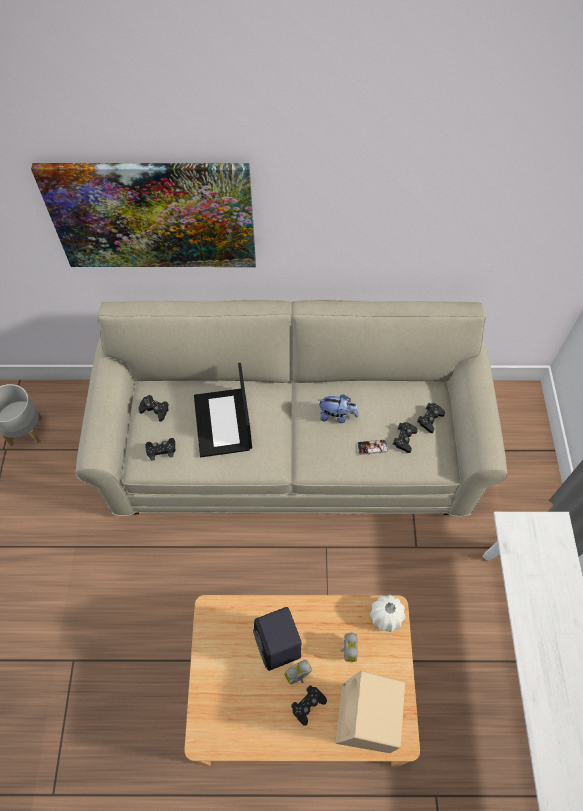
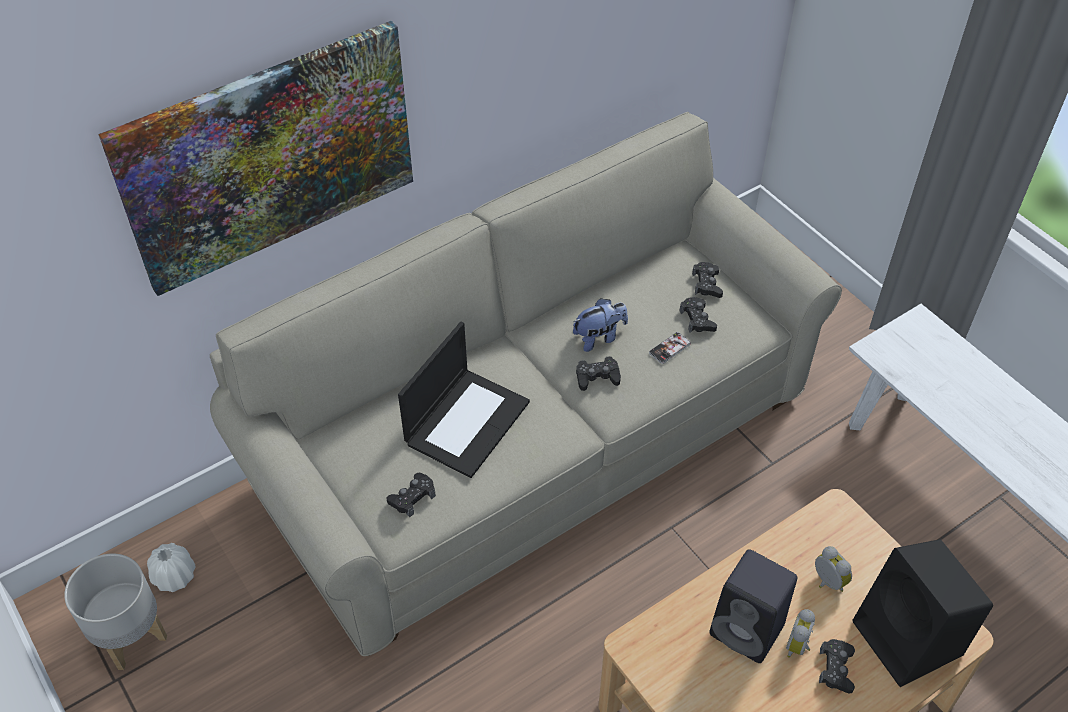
camera: 35 degrees left, 10 degrees down
(155, 410) = (360, 456): black game controller -> black game controller (597, 377)
(223, 423) = (467, 421): laptop -> laptop turned 105 degrees counterclockwise
(366, 720) = (909, 640): beige speaker -> black speaker
(386, 616) = (835, 520): white vase -> white vase (174, 577)

